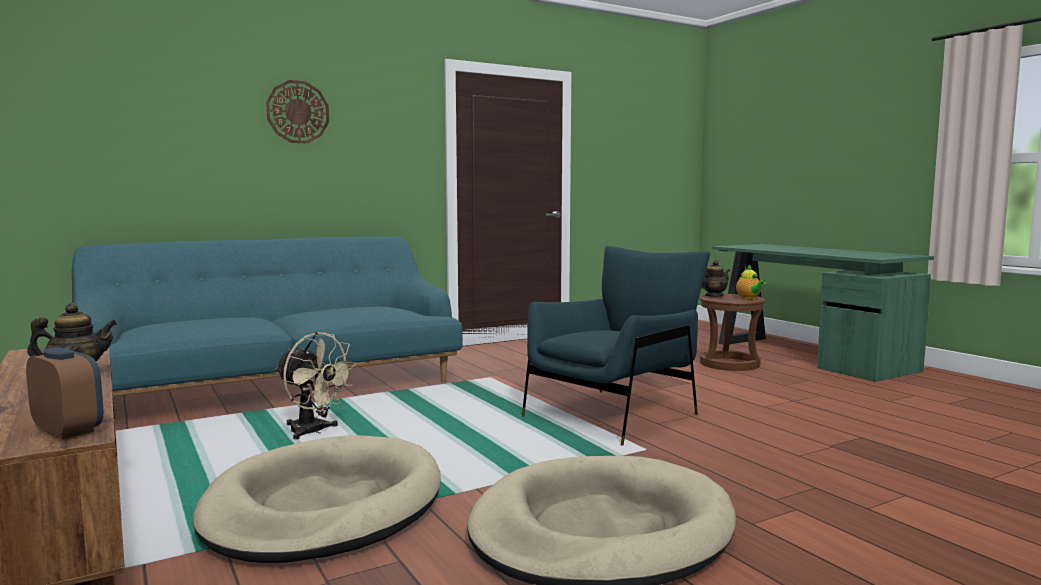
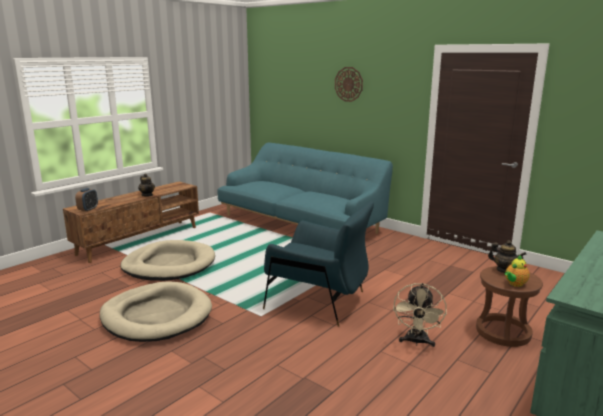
camera: 70 degrees right, 10 degrees up
(313, 432) = (244, 244): beige fan -> beige fan (416, 342)

